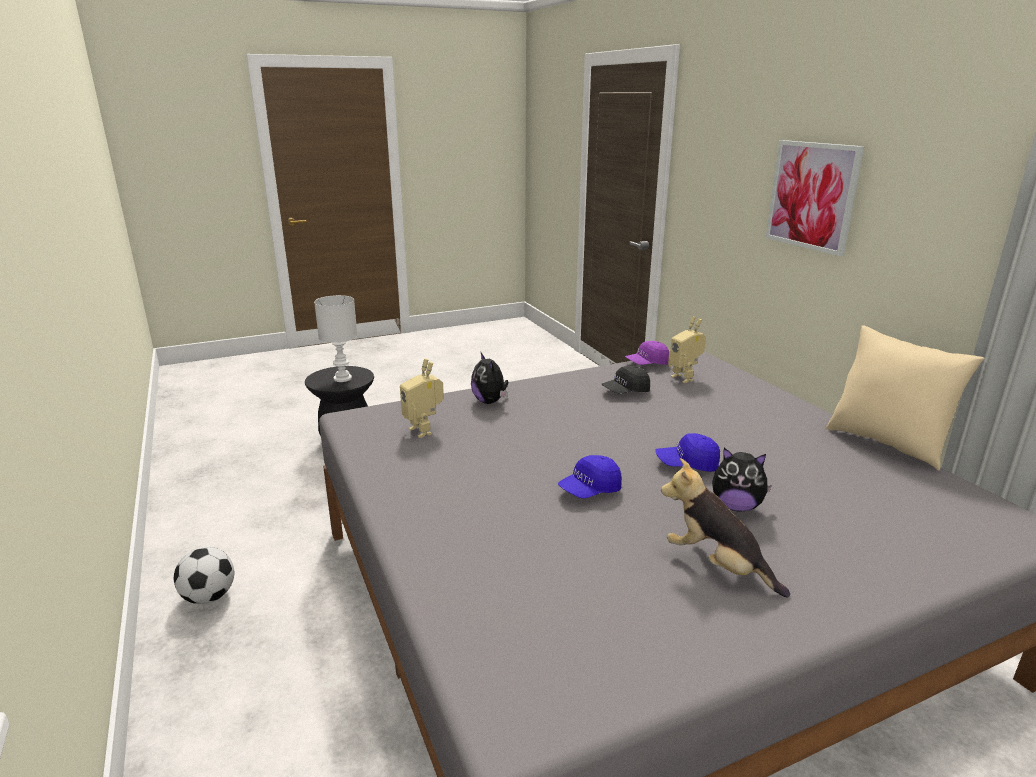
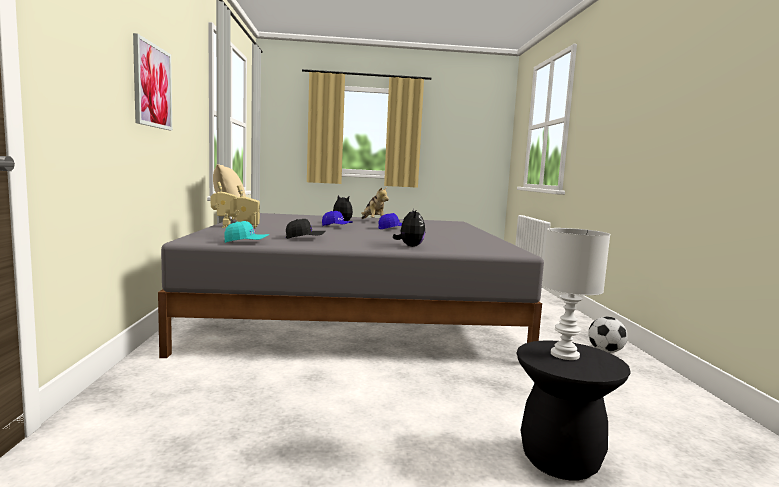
camera: 160 degrees left, 15 degrees down
(424, 430) = (464, 244): toy robot -> toy robot (223, 227)
(647, 364) = (246, 243): purple cap -> turquoise cap

